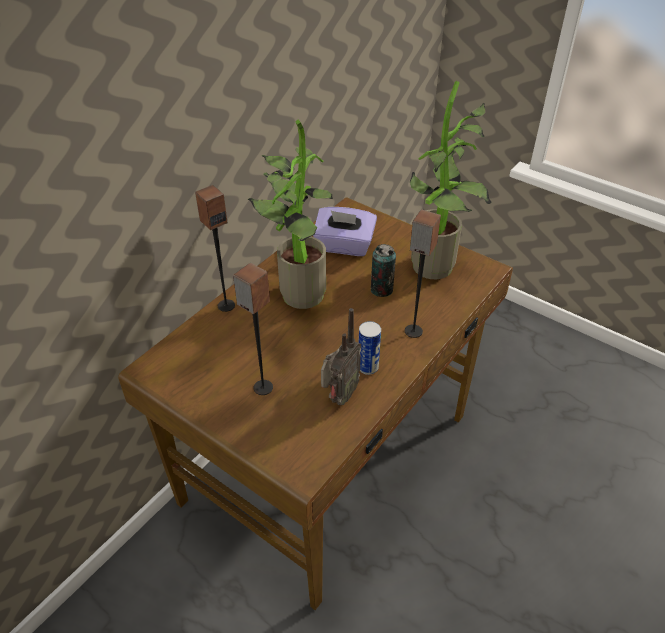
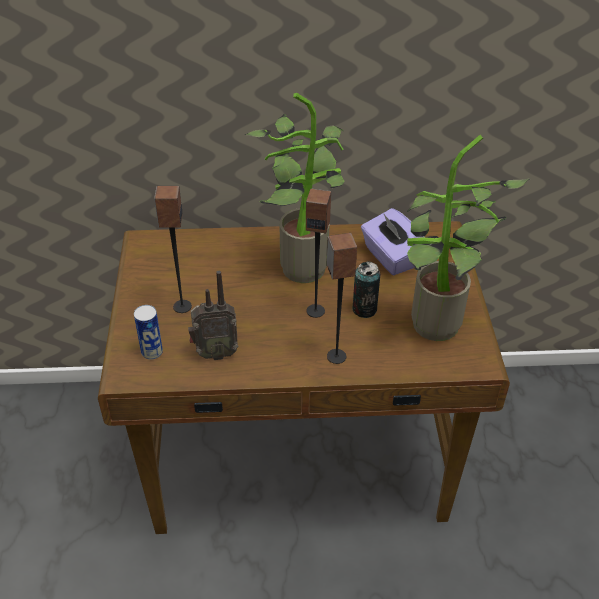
camera: 50 degrees right, 0 degrees up
(226, 305) = (244, 236): speaker -> speaker (315, 310)
(368, 367) = (263, 351): can -> can (152, 352)

